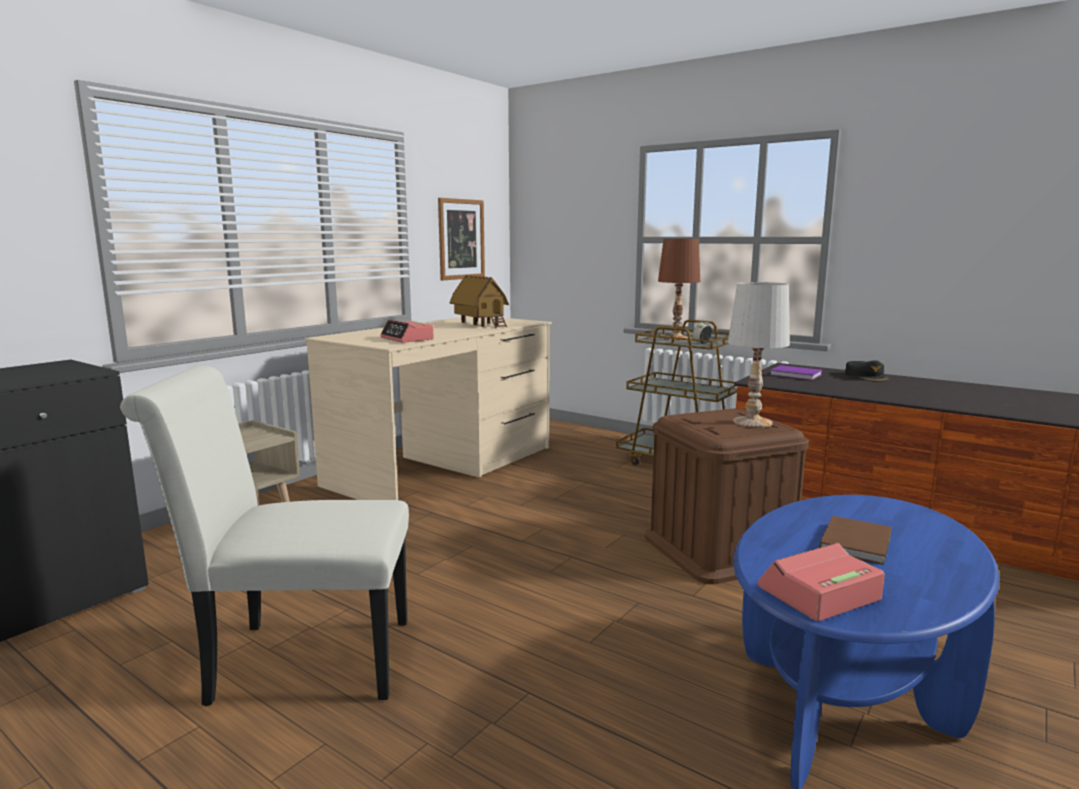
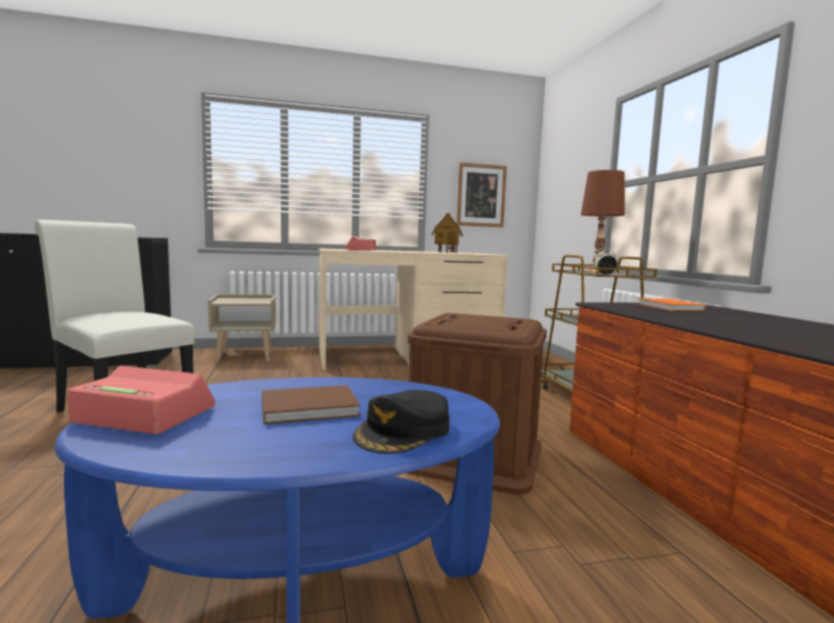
camera: 40 degrees right, 5 degrees down
(752, 422) = (500, 324): white table lamp -> none
(796, 375) = (670, 307): purple book -> orange book
(866, 376) = (764, 318): black cap -> black cap (404, 431)

